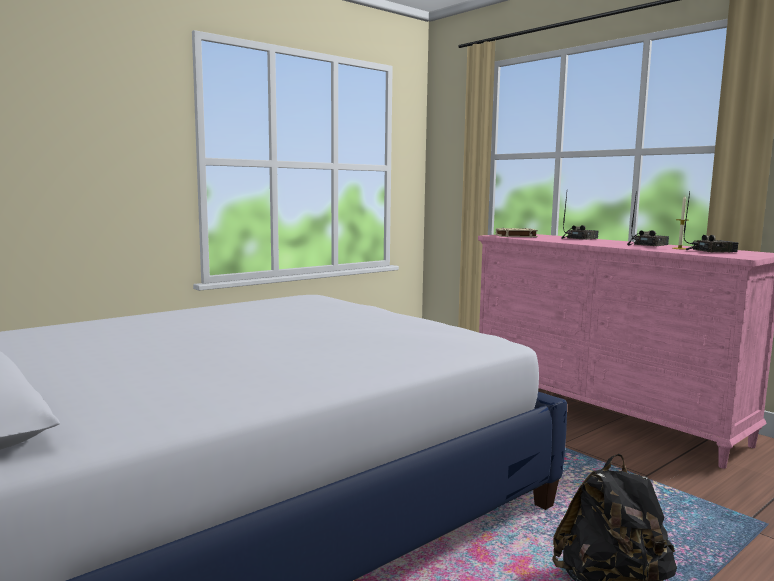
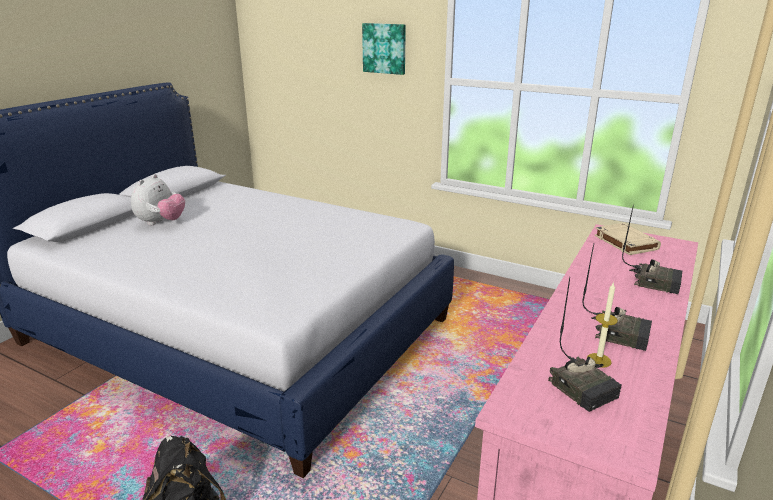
camera: 70 degrees right, 15 degrees up
(84, 372) = (161, 223): none -> plush toy
(112, 122) = (384, 48): none -> picture

